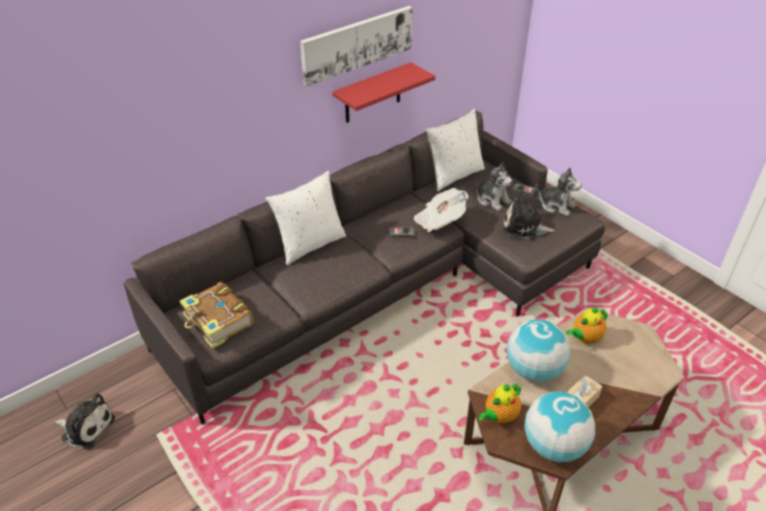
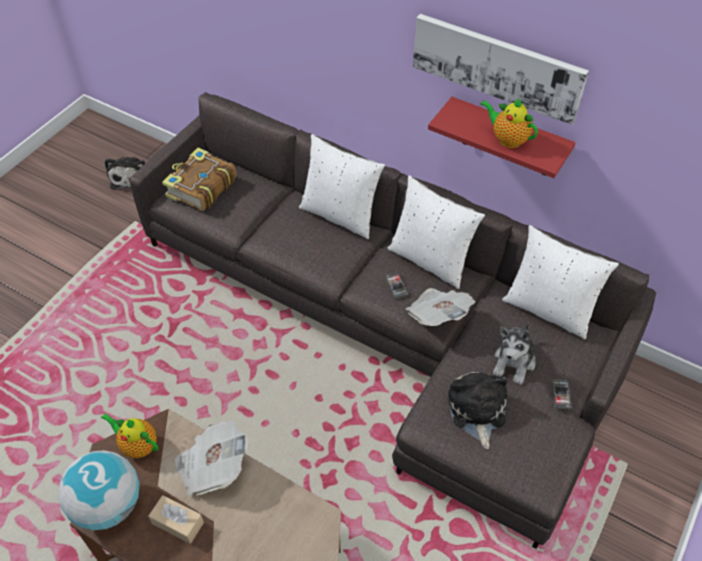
camera: 70 degrees right, 10 degrees up
(385, 211) = (430, 260): none -> white pillow
(534, 370) = (212, 467): globe -> newspaper
(556, 205) = (547, 442): plush toy -> none
(585, 338) = (282, 515): teapot -> teapot (507, 139)

